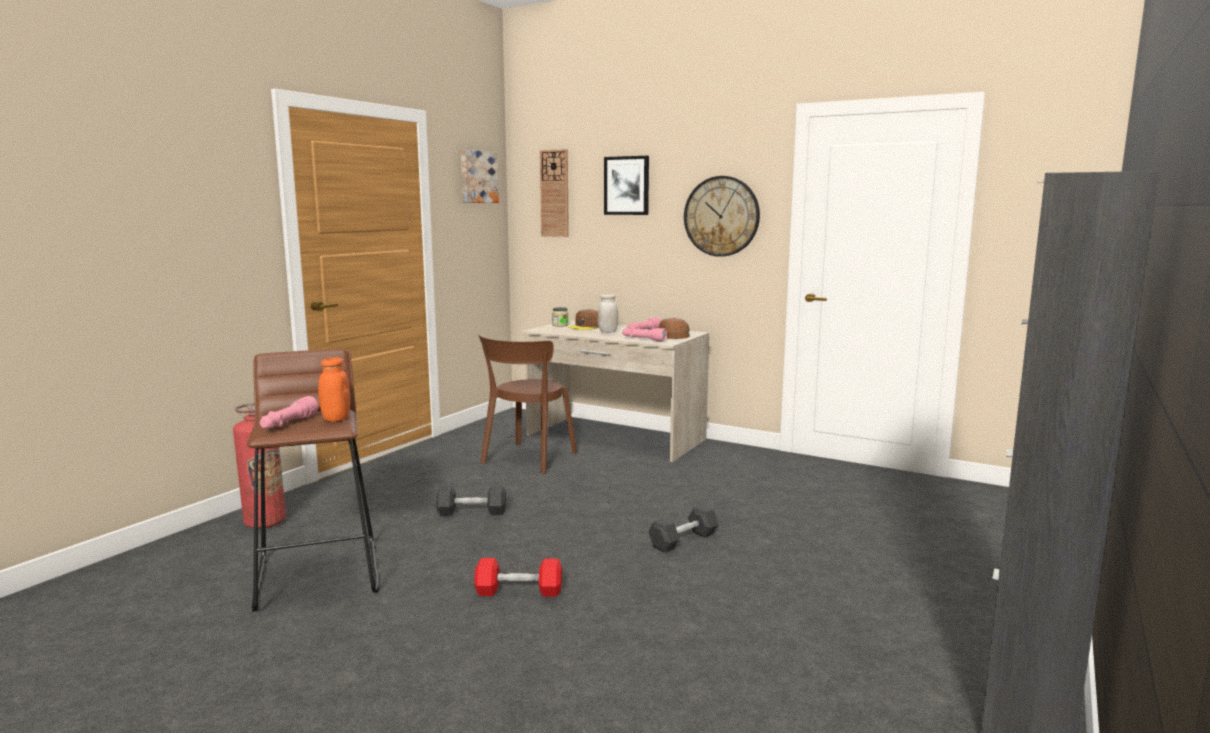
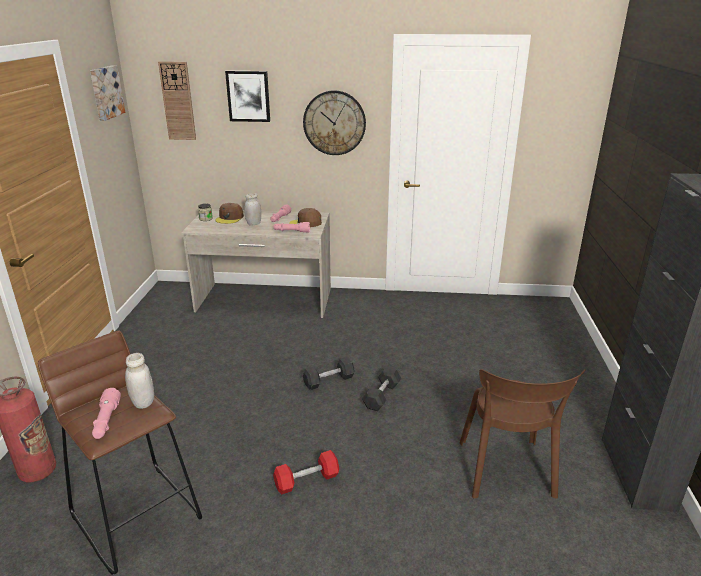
camera: 25 degrees left, 15 degrees up
(336, 419) = (143, 402): orange jar -> white jar
(472, 512) = (212, 409): black dumbbell -> black dumbbell (329, 380)
(527, 459) = (213, 339): brown chair -> brown chair (506, 472)

